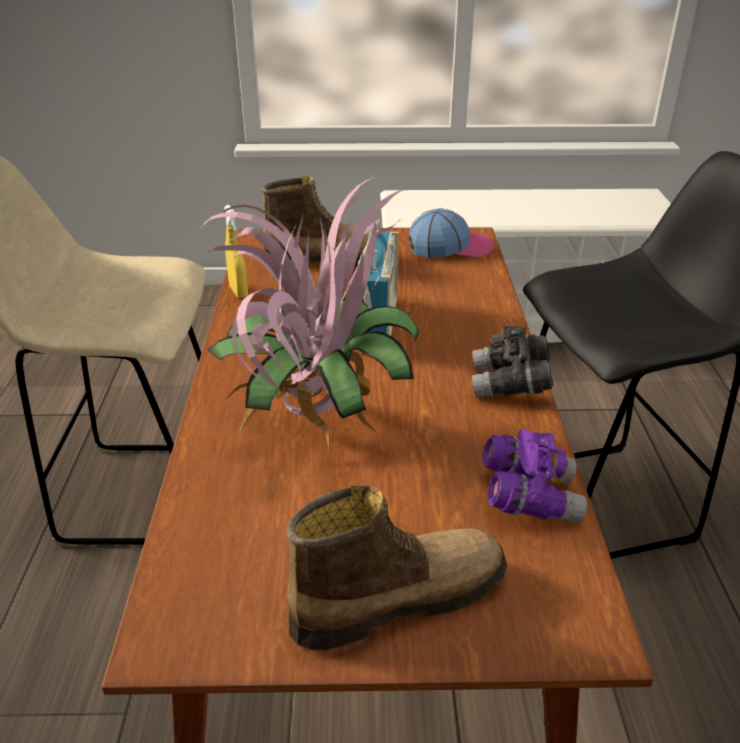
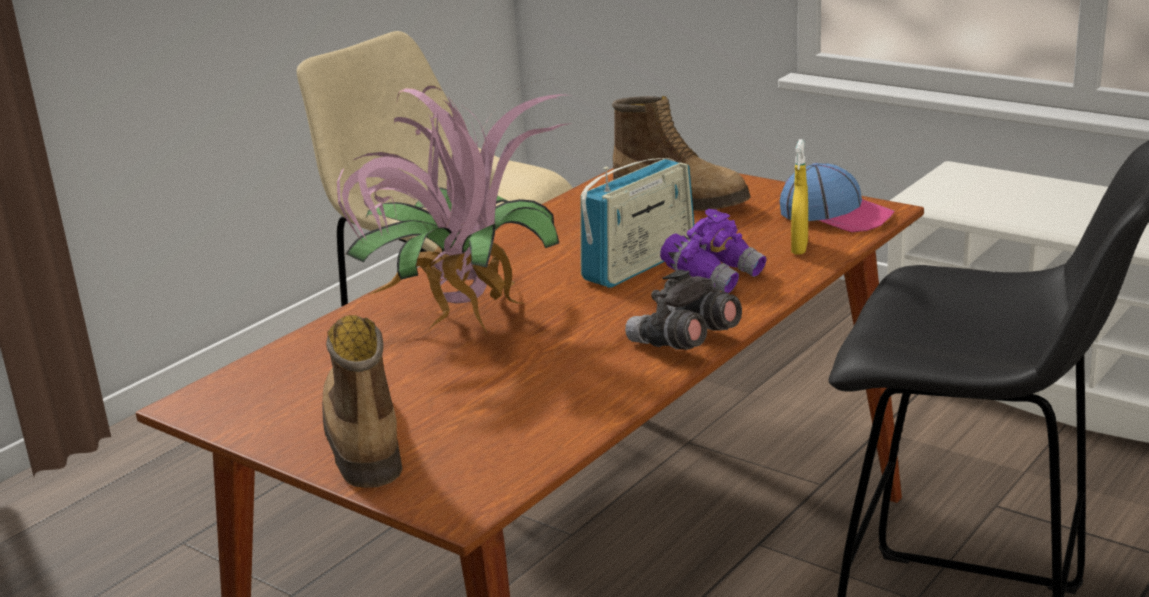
camera: 40 degrees right, 10 degrees down
(238, 292) = (554, 208): yellow spray bottle -> yellow spray bottle (799, 248)
(398, 598) = (361, 438): boot -> boot turned 120 degrees counterclockwise
(528, 497) = (557, 419): purple binoculars -> purple binoculars (714, 276)

